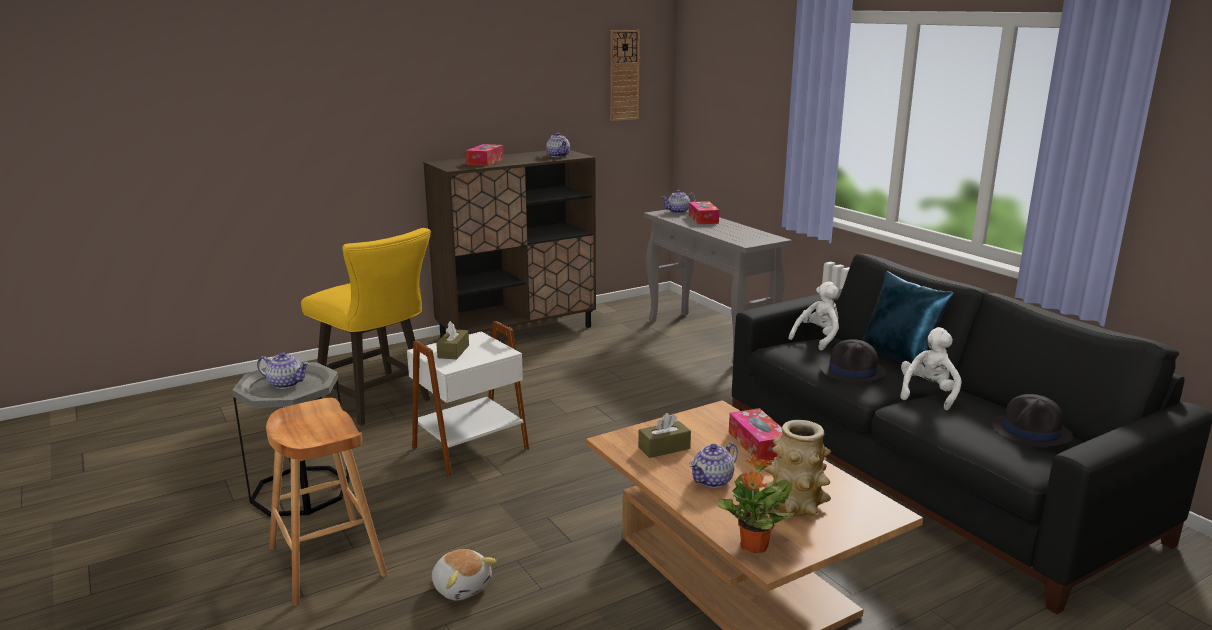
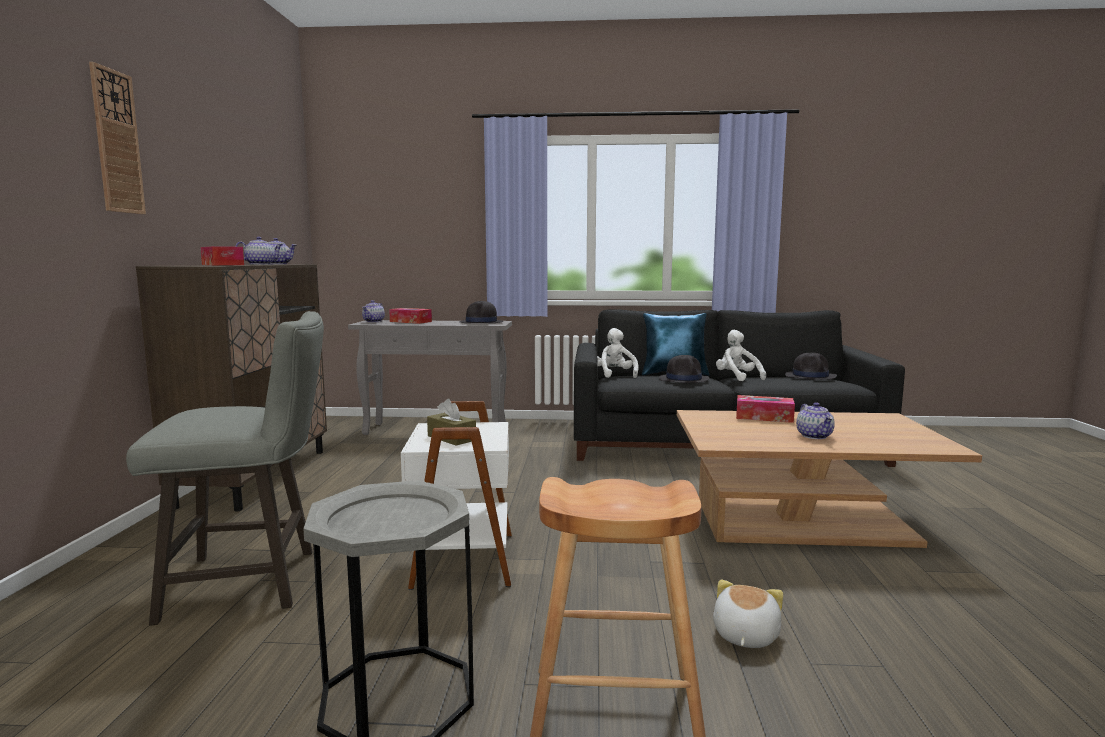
camera: 55 degrees left, 10 degrees down
(286, 383) = (380, 516): teapot -> teapot (260, 264)
(378, 403) = (254, 582): yellow stool -> grey stool
(462, 586) = (744, 635): plush toy -> plush toy turned 60 degrees counterclockwise
(624, 75) = (281, 194): wall clock -> wall clock (117, 142)
(664, 448) = (745, 435): brown tissue box -> none
(746, 237) = (481, 323): none -> black hat
(753, 546) = (926, 447): potted plant -> none
(794, 504) = (866, 428): vase -> none

